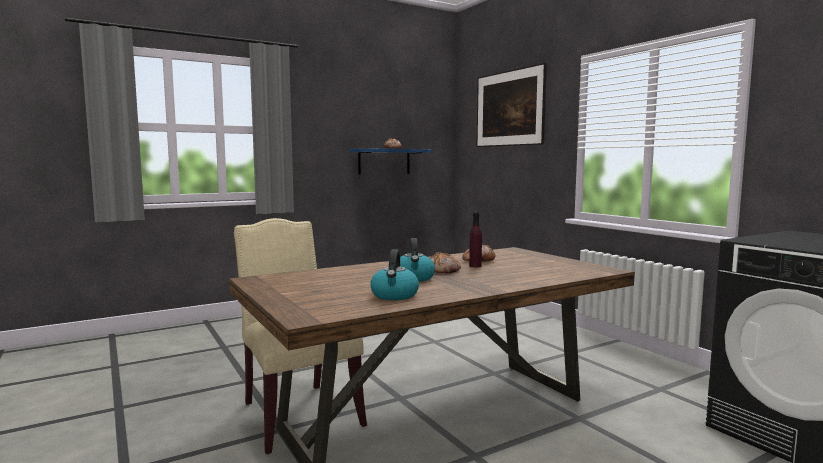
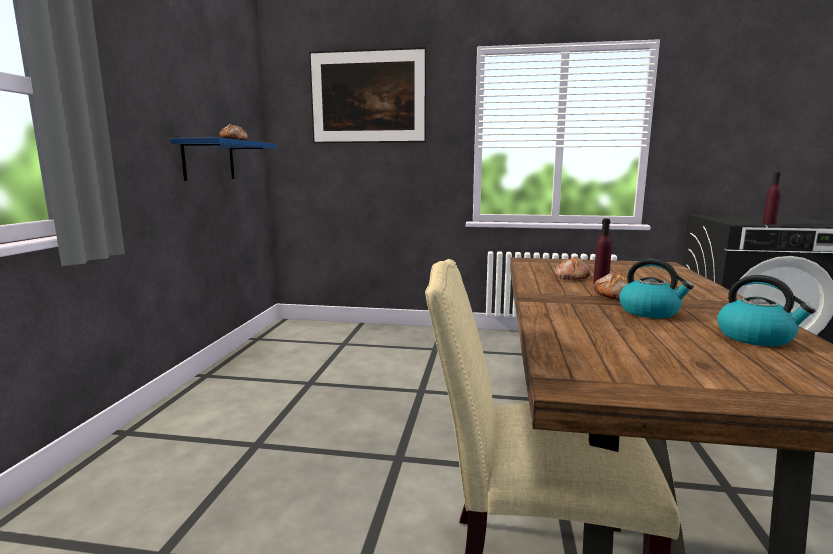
camera: 50 degrees left, 5 degrees up
(784, 245) = (769, 223): none -> purple bottle

